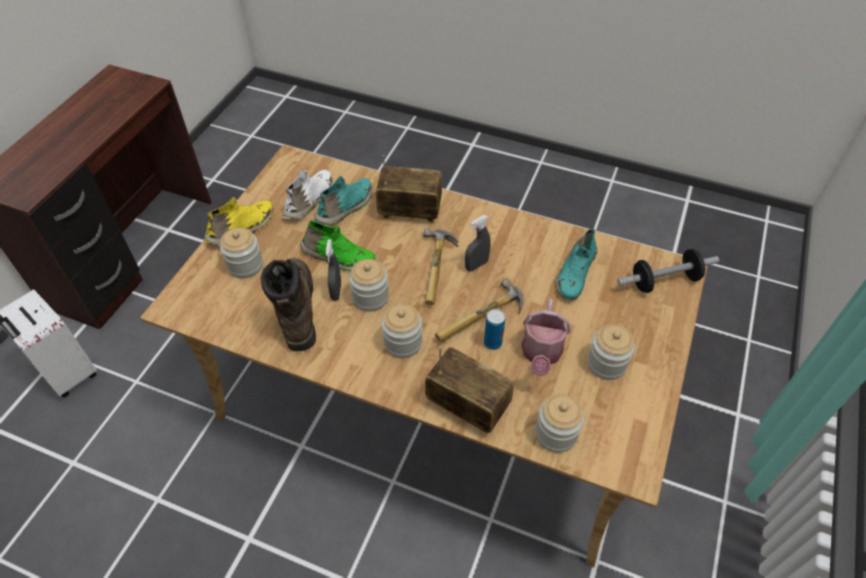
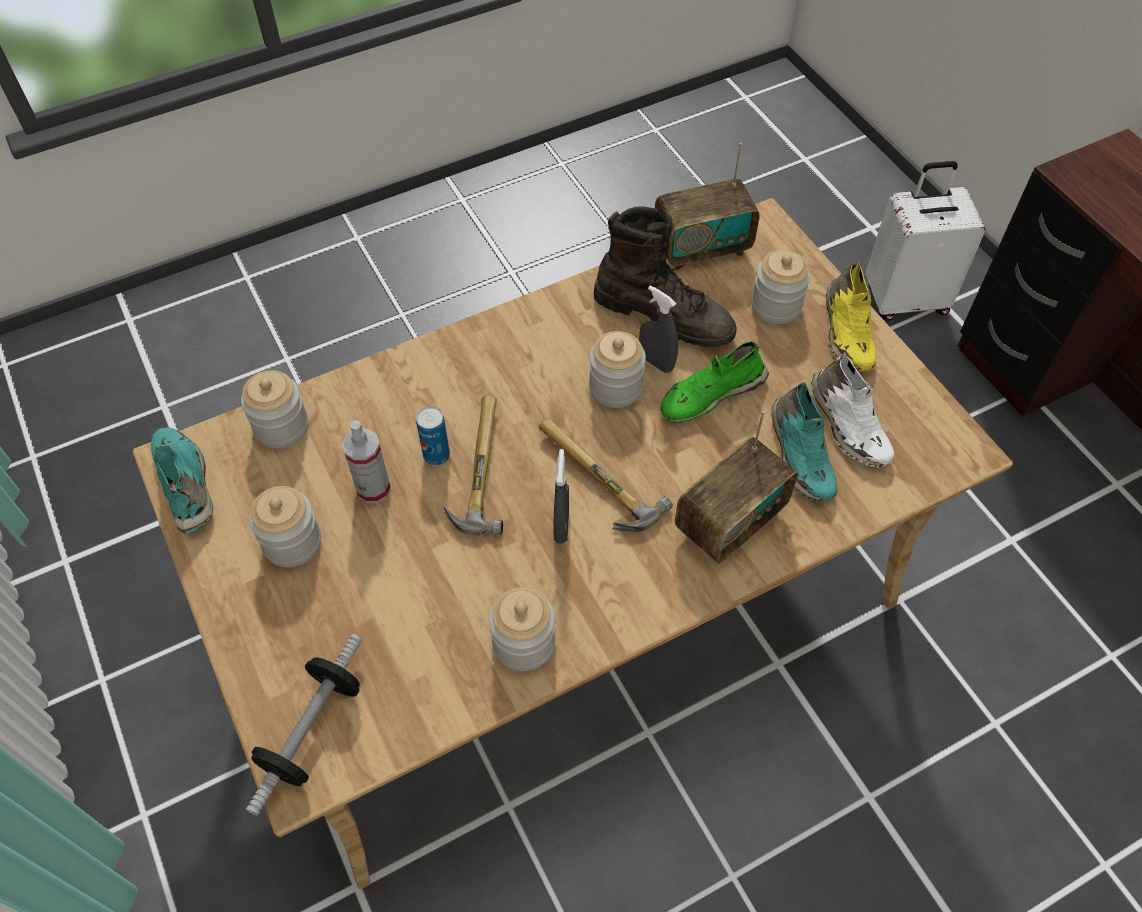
camera: 130 degrees right, 5 degrees up
(403, 342) = (523, 376): jar -> jar (523, 643)
(467, 406) = (391, 378): radio -> radio (701, 248)
(541, 354) = (373, 489): watering can -> spray bottle
(575, 273) = (437, 629): turquoise shoe -> turquoise shoe (186, 484)

